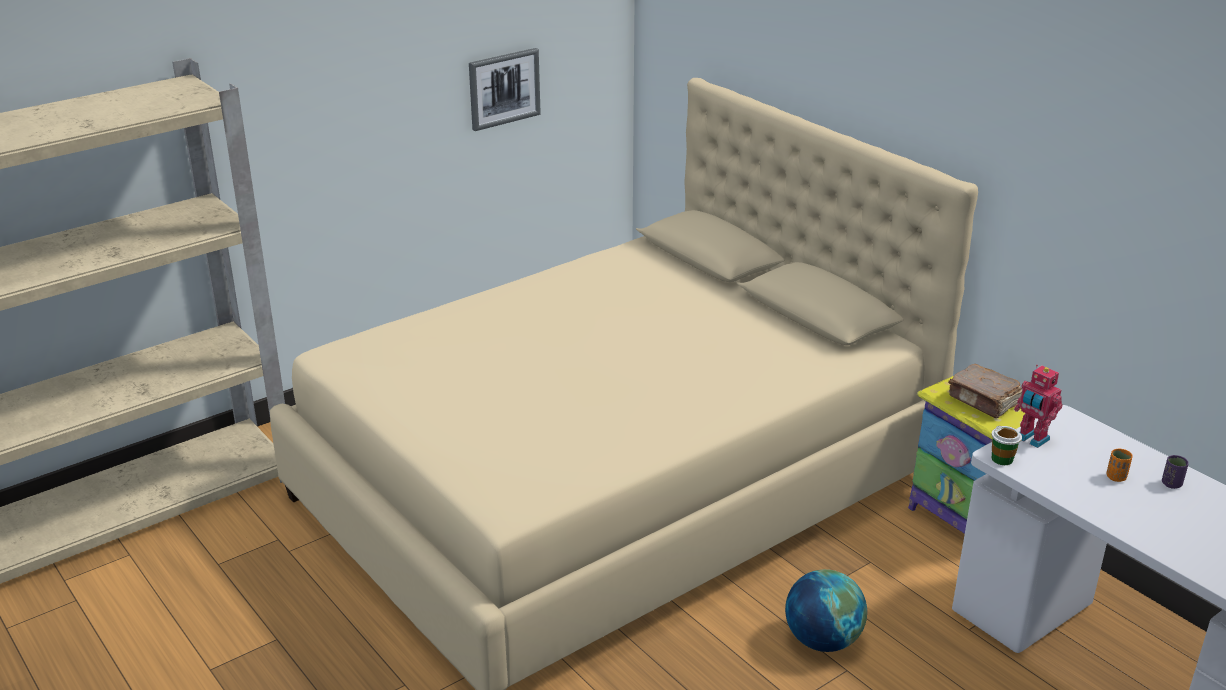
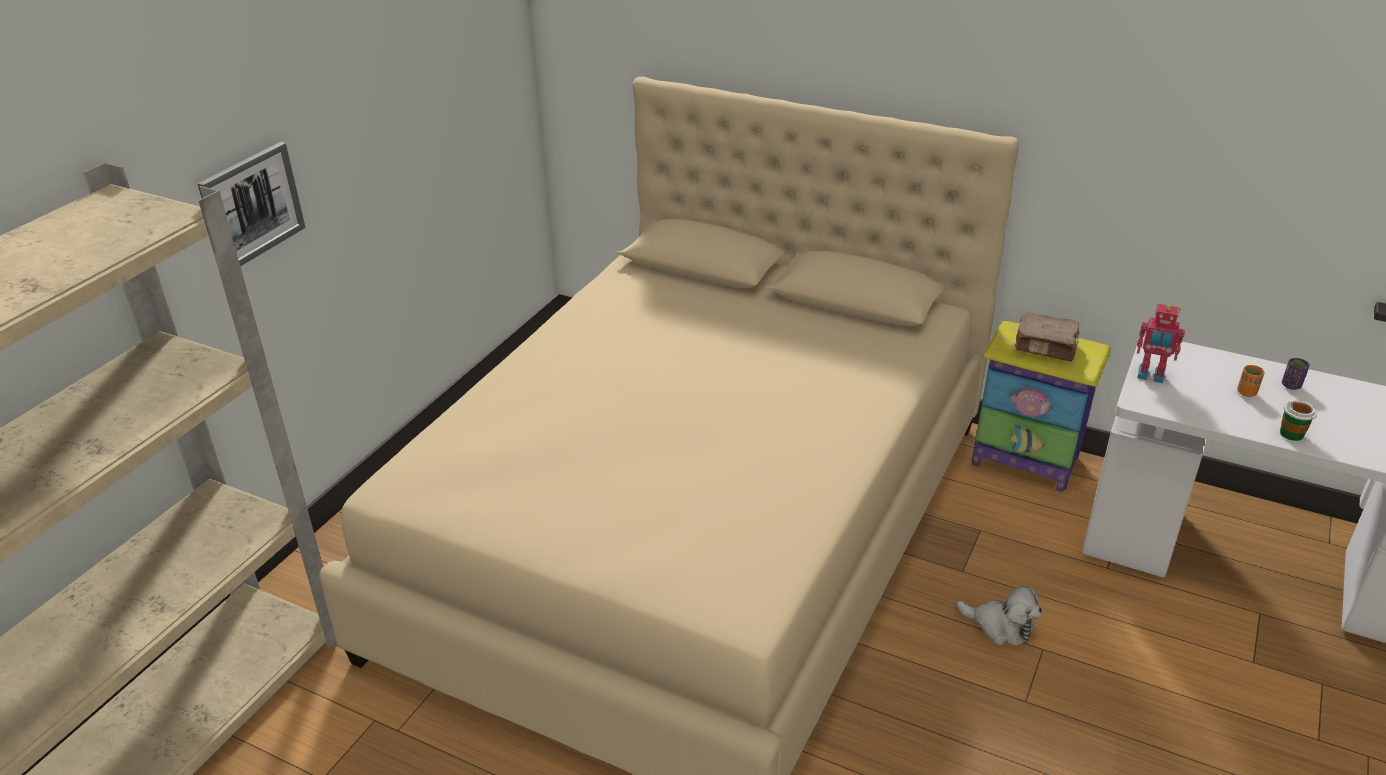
camera: 25 degrees left, 5 degrees up
(504, 88) = (432, 126): picture -> picture (251, 206)
(822, 640) = (1000, 626): globe -> plush toy
(1002, 459) = (1147, 403): cup -> cup (1291, 434)

